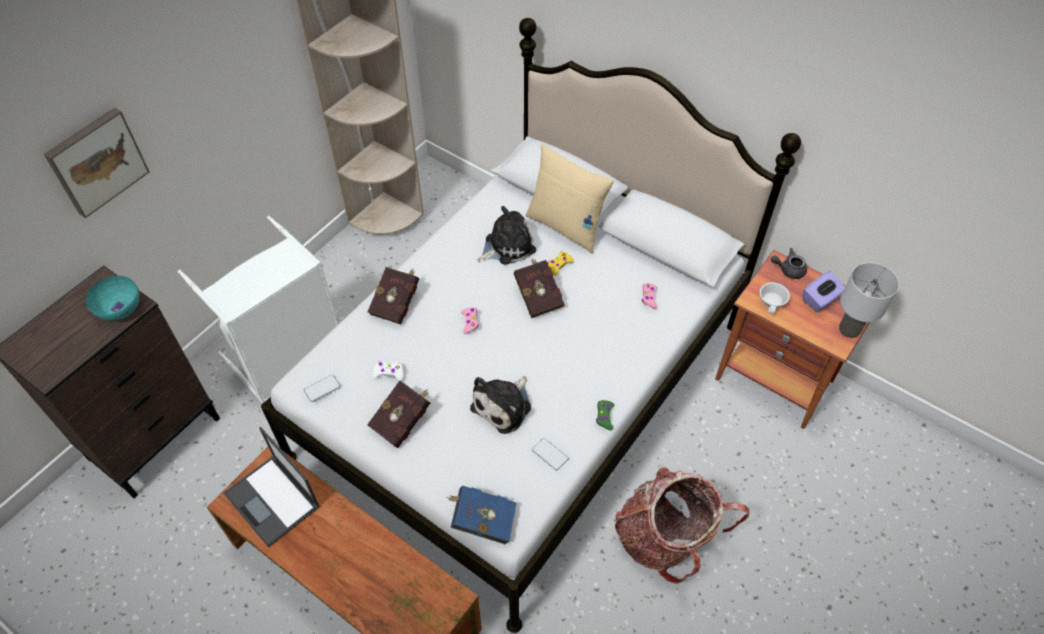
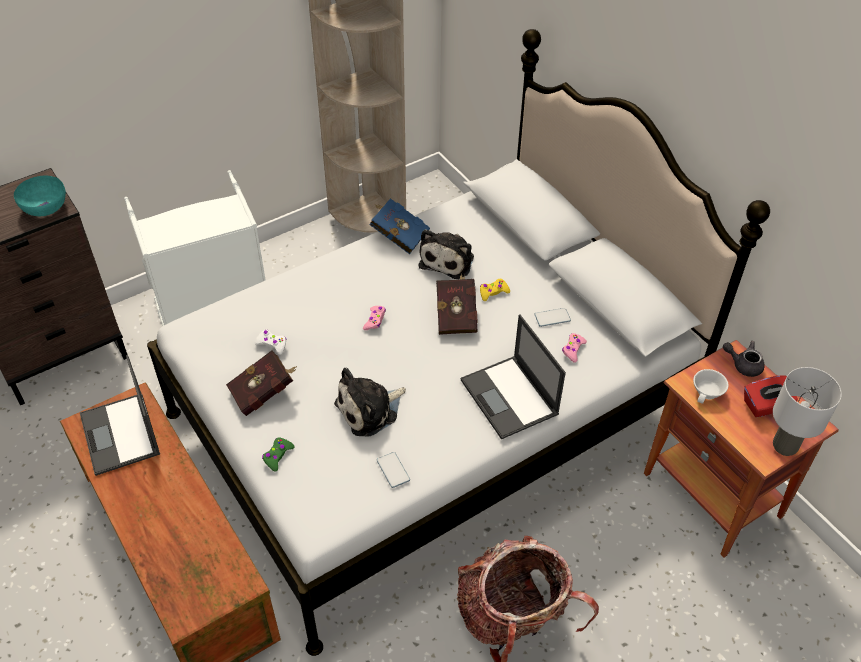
camera: 20 degrees right, 5 degrees down
(96, 161) = (64, 63): picture -> none
(322, 388) = (203, 340): phone -> phone (552, 318)
(397, 303) = (313, 282): red book -> none
(481, 520) = (294, 510): blue book -> blue book (398, 235)
(507, 246) = (448, 259): plush toy -> plush toy turned 120 degrees clockwise
(565, 227) = (517, 257): beige pillow -> none
(604, 416) = (468, 452): green game controller -> green game controller (277, 456)
(617, 357) = (510, 398): none -> laptop
(820, 300) = (765, 406): purple tissue box -> red tissue box

